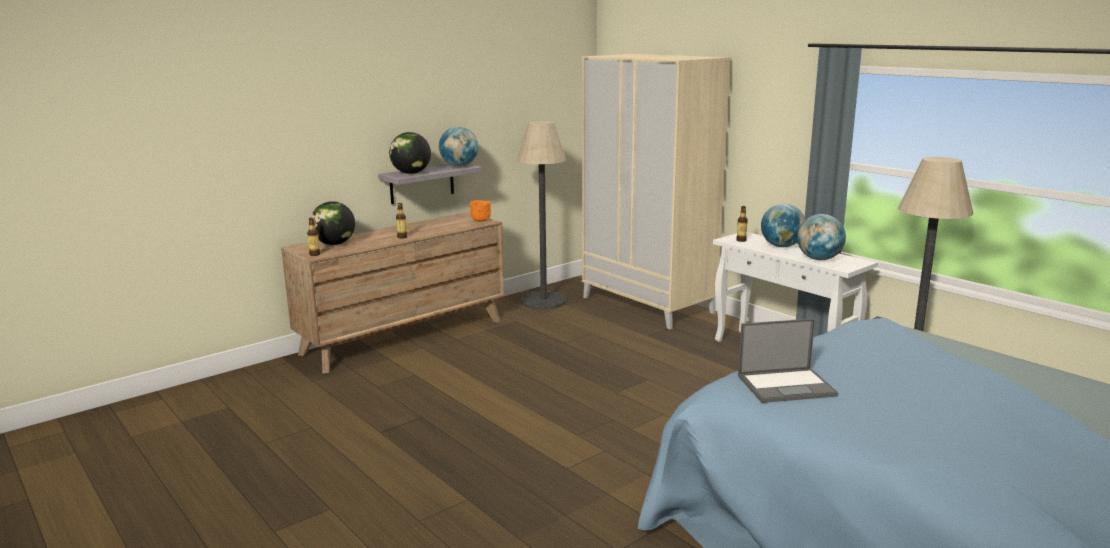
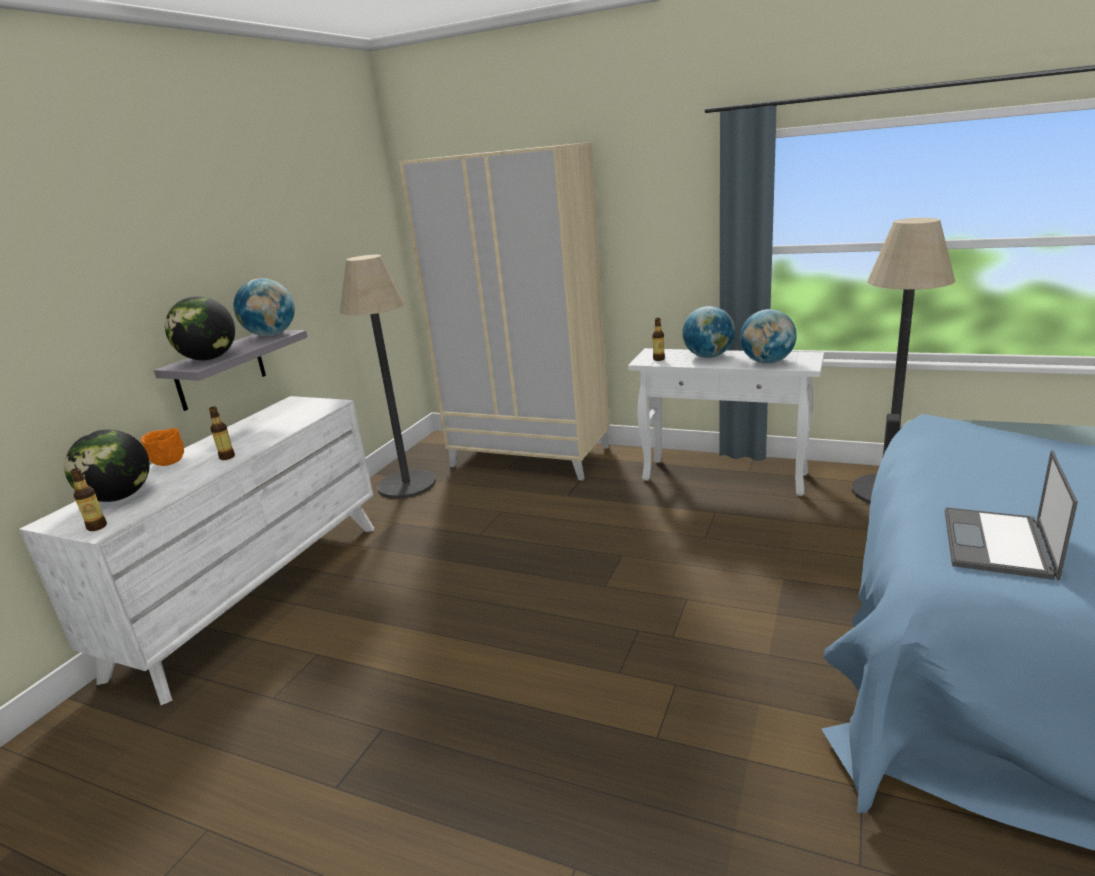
camera: 25 degrees left, 5 degrees up
(405, 336) = (256, 593): brown dresser -> white dresser
(481, 221) = (322, 404): orange bowl -> orange bowl (170, 463)
(787, 385) = (998, 544): laptop -> laptop turned 150 degrees clockwise

